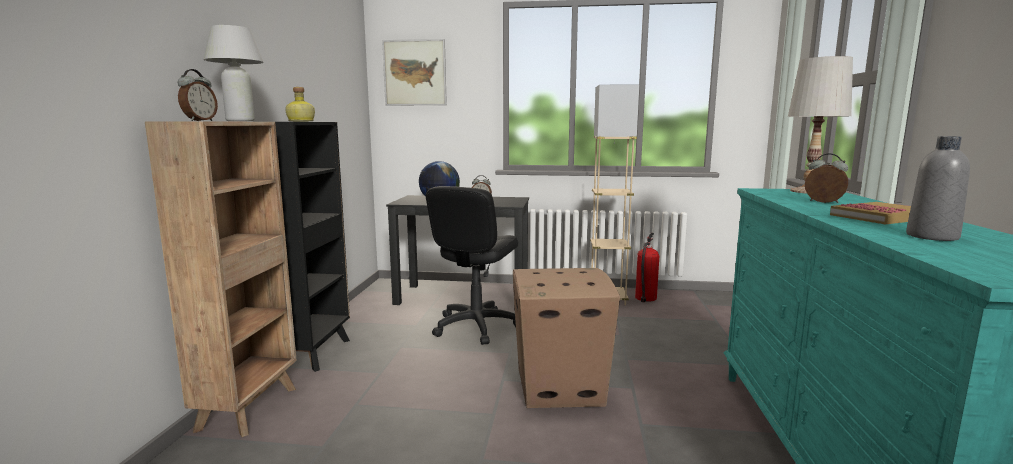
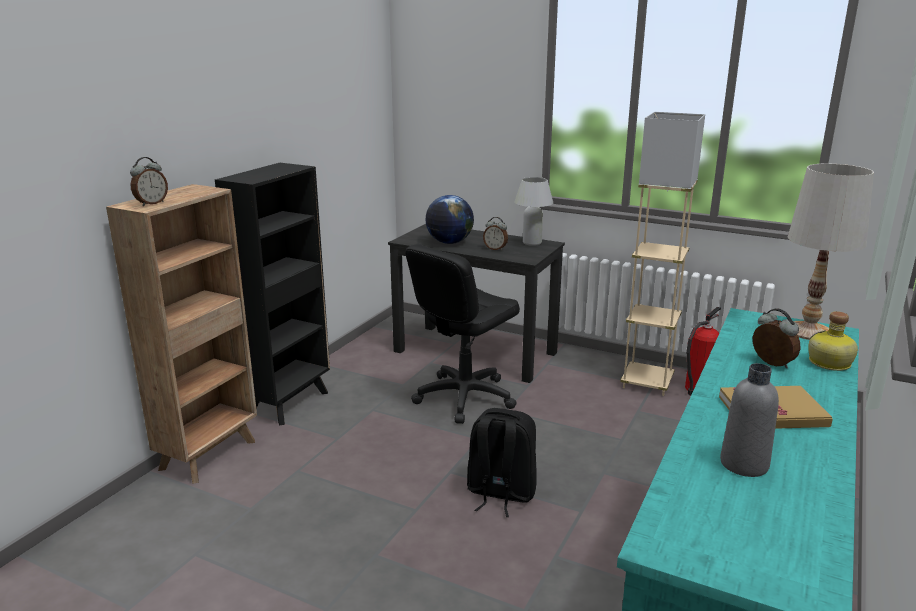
camera: 20 degrees right, 10 degrees up
(240, 121) = (198, 190): white table lamp -> white table lamp (532, 243)
(300, 121) = (271, 172): bottle -> bottle (829, 363)
(414, 73) = (443, 74): picture -> none
(558, 387) = (500, 493): cardboard box -> black backpack

